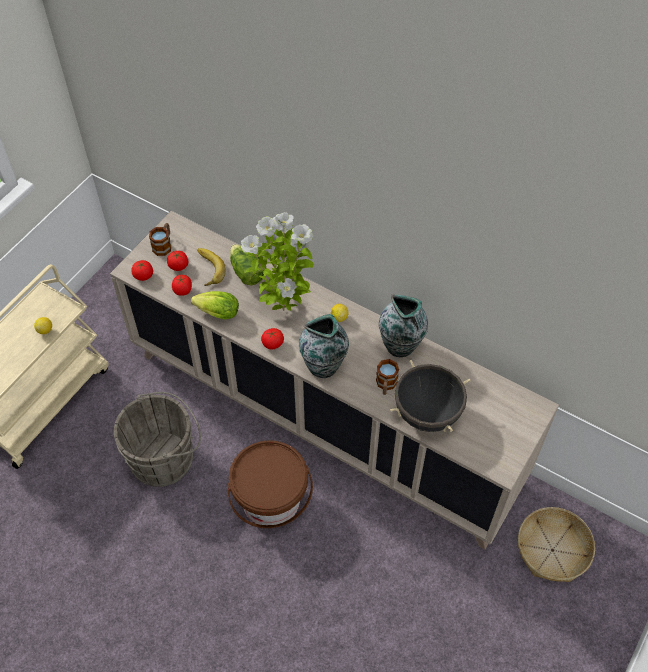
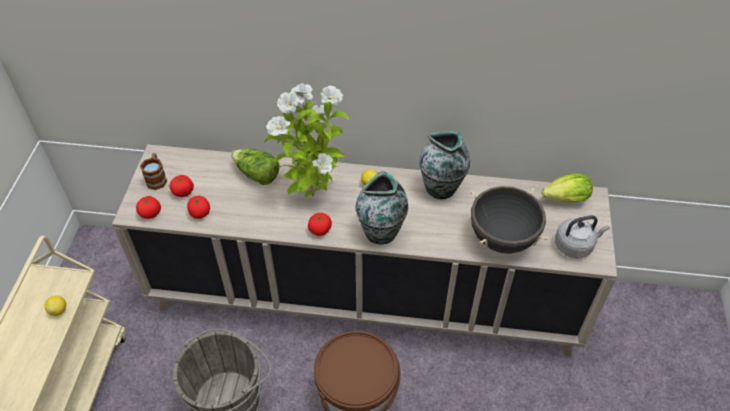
camera: 25 degrees left, 5 degrees down
(207, 269) = (214, 185): banana -> none
(215, 313) = (245, 222): lettuce -> lettuce (563, 200)
(386, 385) = (449, 228): mug -> none
(490, 446) = (575, 245): none -> grey kettle
(552, 550) = (626, 332): basket -> none

